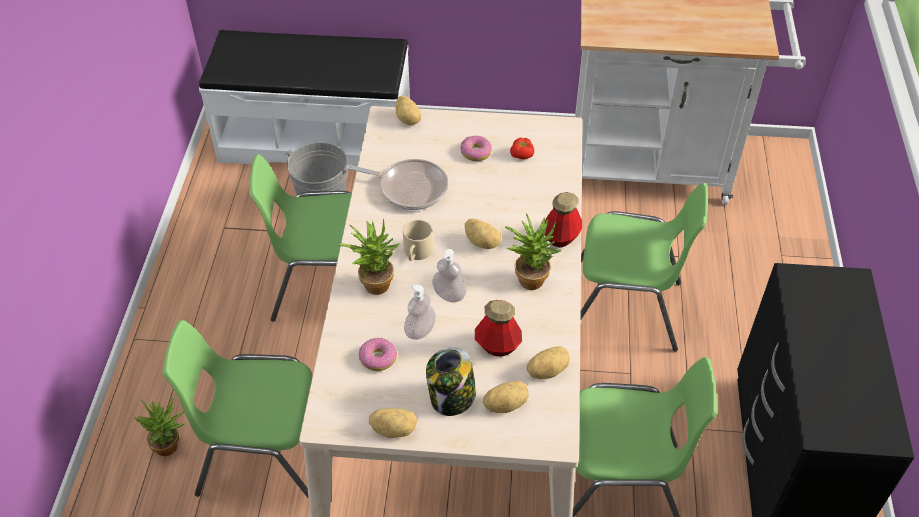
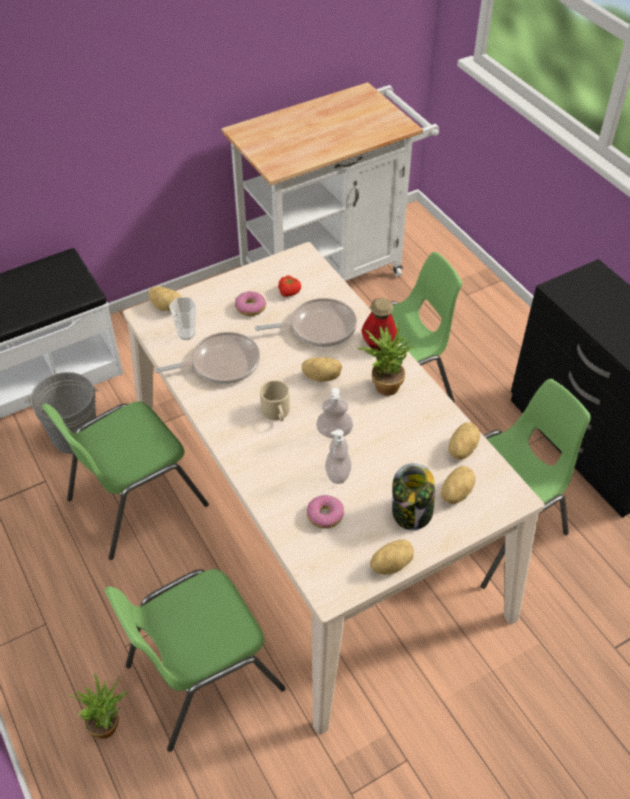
camera: 35 degrees left, 0 degrees up
(373, 282) = (263, 456): potted plant -> none
(403, 149) = (186, 334): none -> cup
(497, 346) = (408, 451): bottle -> none
(519, 198) = (318, 327): none -> frying pan

